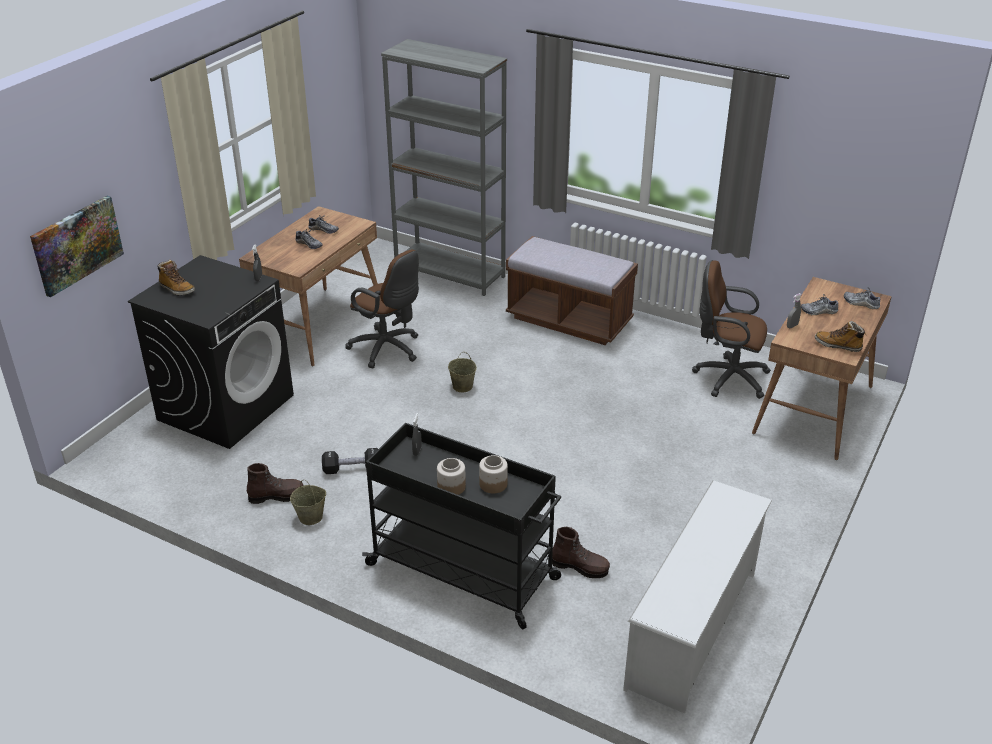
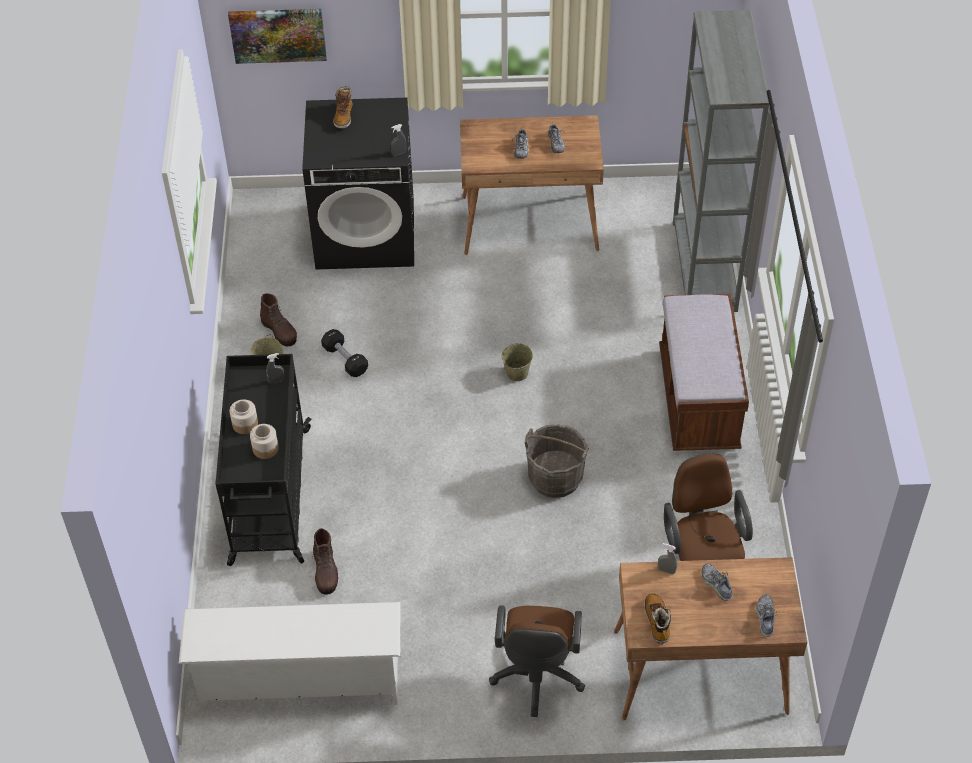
camera: 60 degrees right, 15 degrees up
(388, 350) = (532, 291): brown office chair -> brown office chair (537, 678)
(584, 407) = (555, 478): none -> grey bucket

